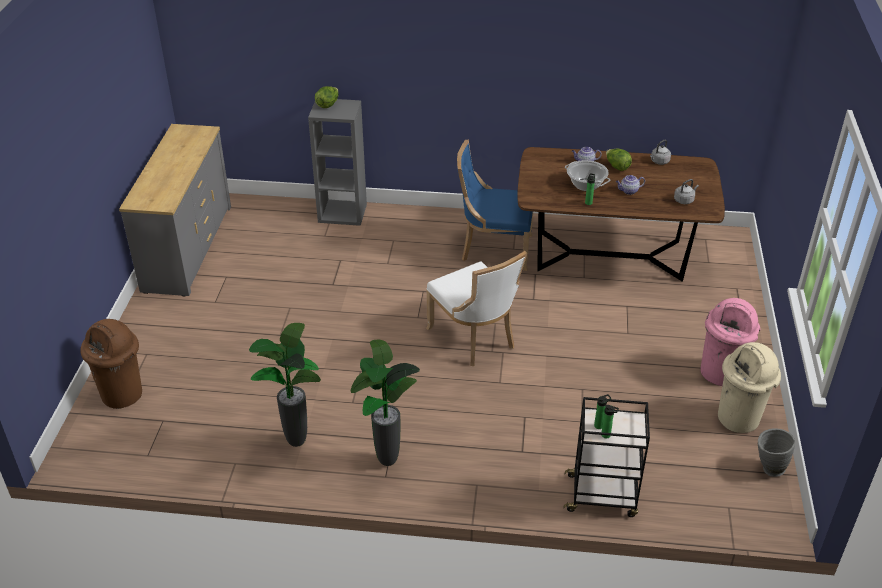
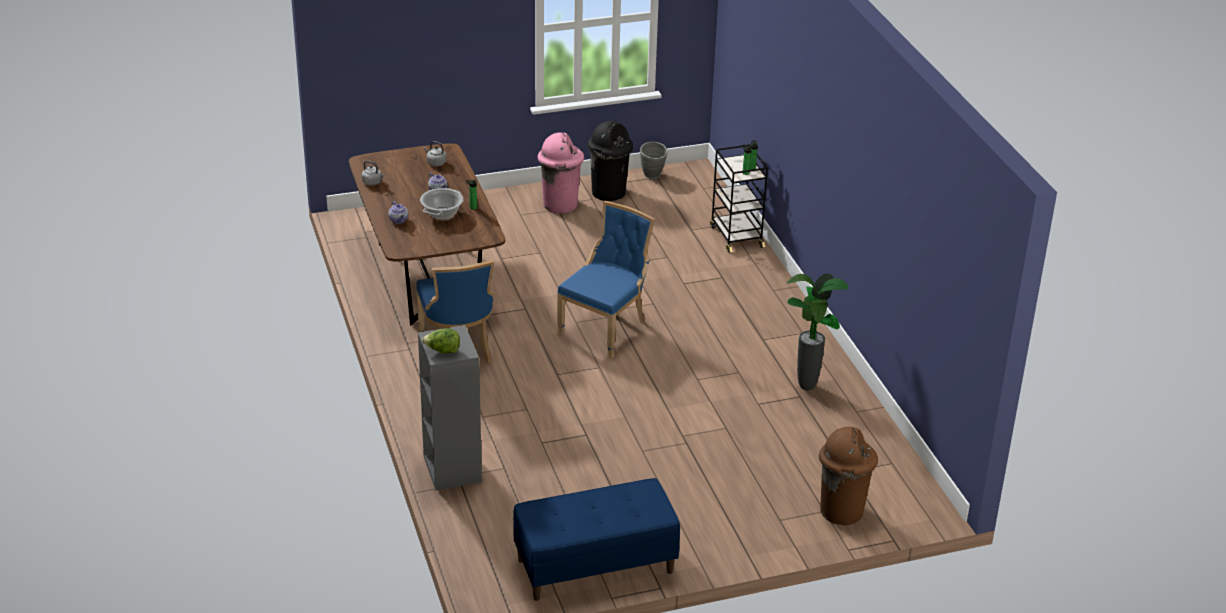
camera: 115 degrees left, 5 degrees down
(187, 248) = (595, 566): grey dresser -> blue bench
(386, 462) = (788, 336): potted plant -> none
(475, 339) = (606, 328): white chair -> blue chair
(617, 167) = (397, 202): lettuce -> none
(739, 419) = (609, 192): beige trash can -> black trash can

